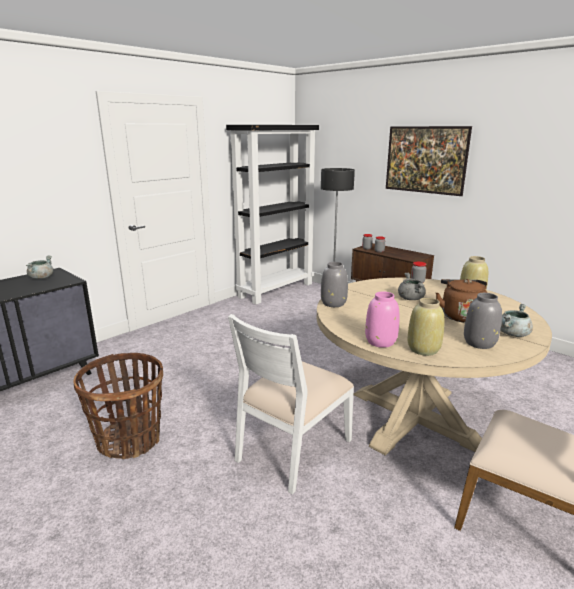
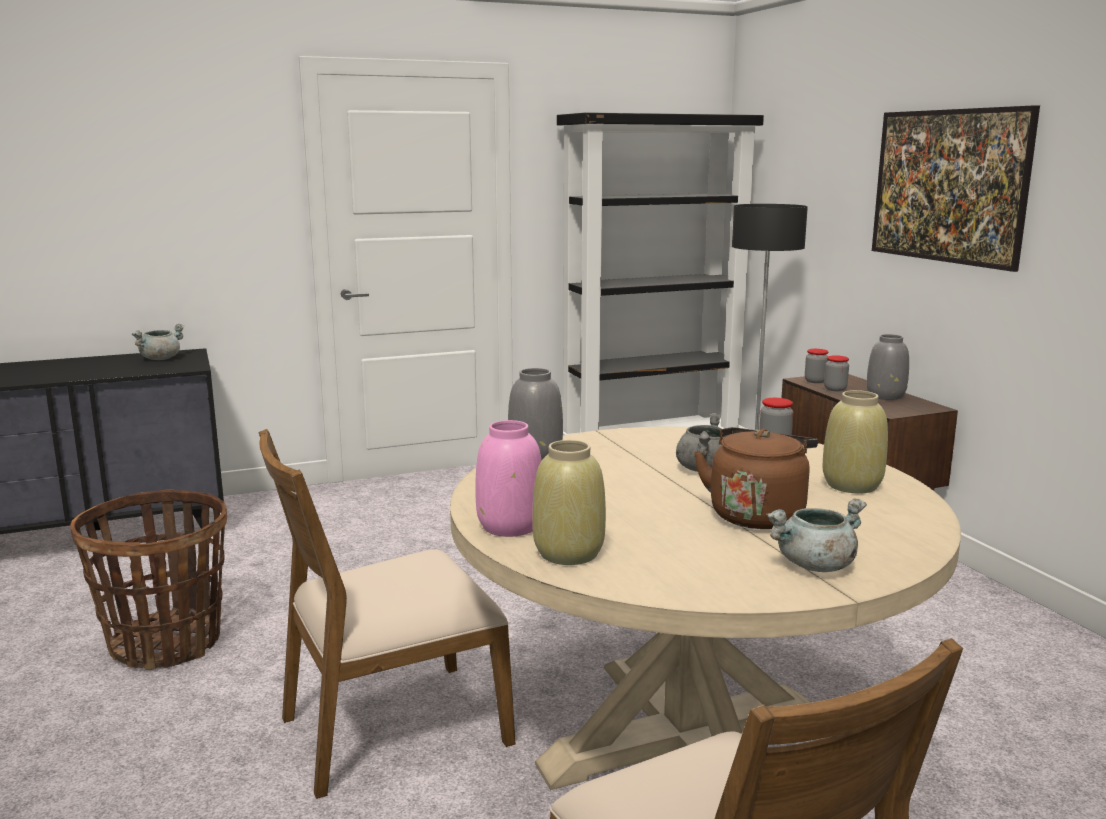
camera: 25 degrees right, 5 degrees down
(292, 449) = (392, 728): white chair -> brown chair
(479, 343) = (706, 565): grey vase -> grey vase (885, 396)

